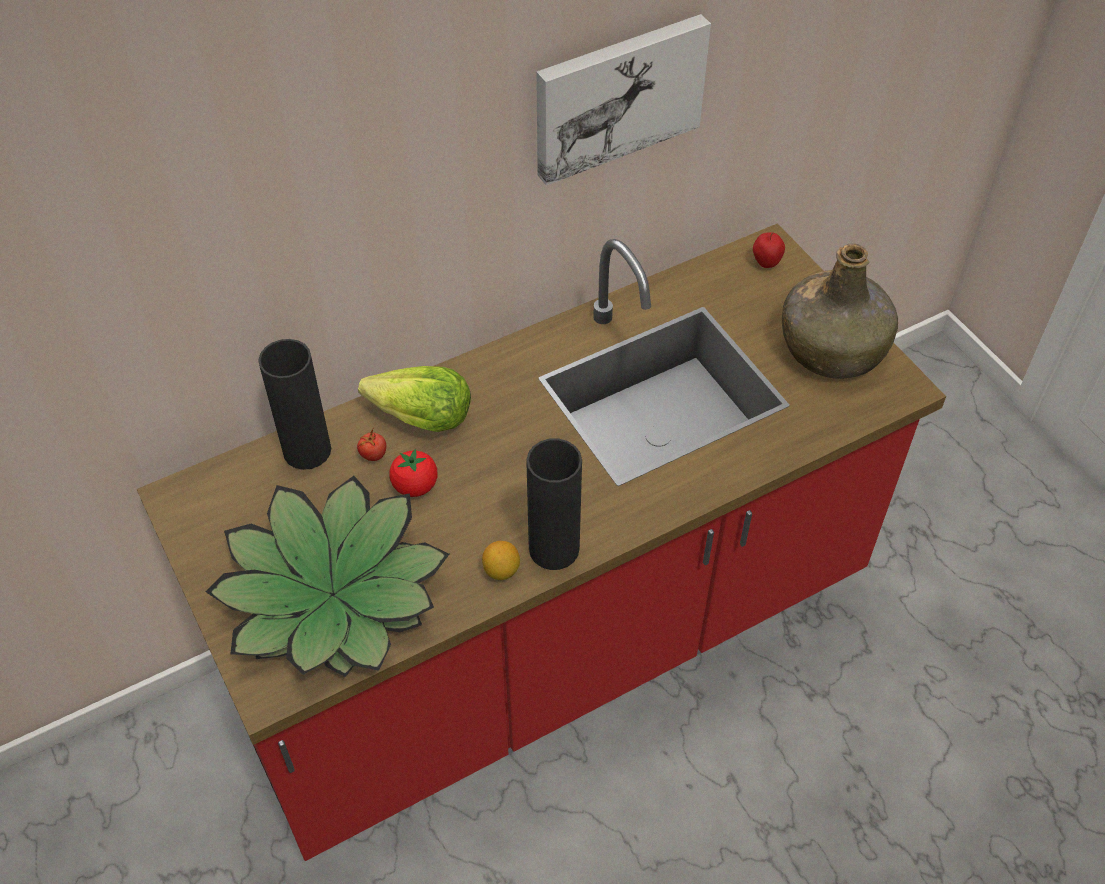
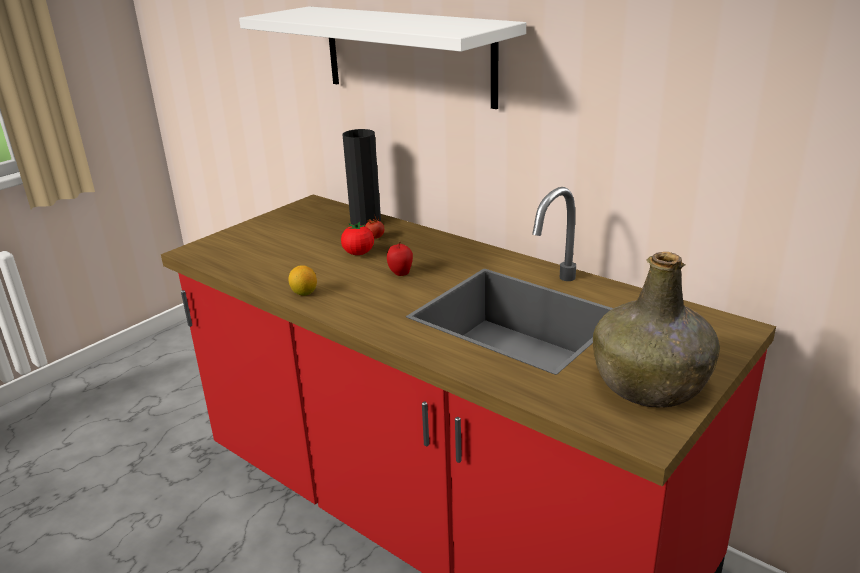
camera: 70 degrees right, 25 degrees down
(299, 213) = (407, 55): none -> white shelf
(332, 595) = (262, 251): potted plant -> none
(421, 418) = (415, 243): lettuce -> none
(554, 549) = (332, 306): black vase -> none
(617, 95) = (622, 77): picture -> none
(766, 263) = (715, 330): apple -> apple (400, 273)

